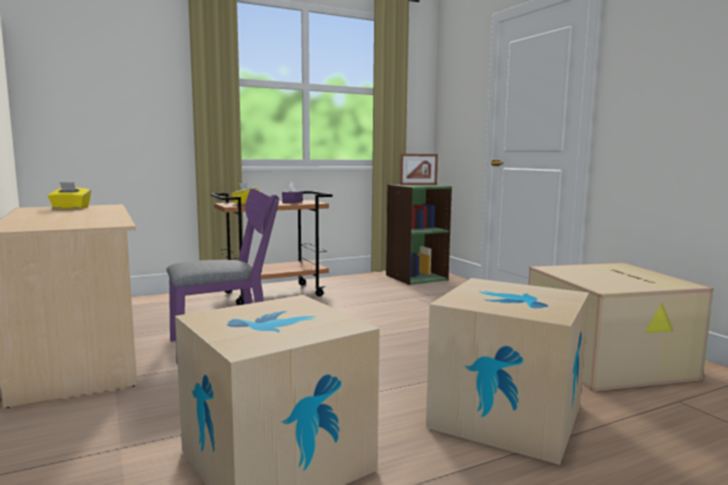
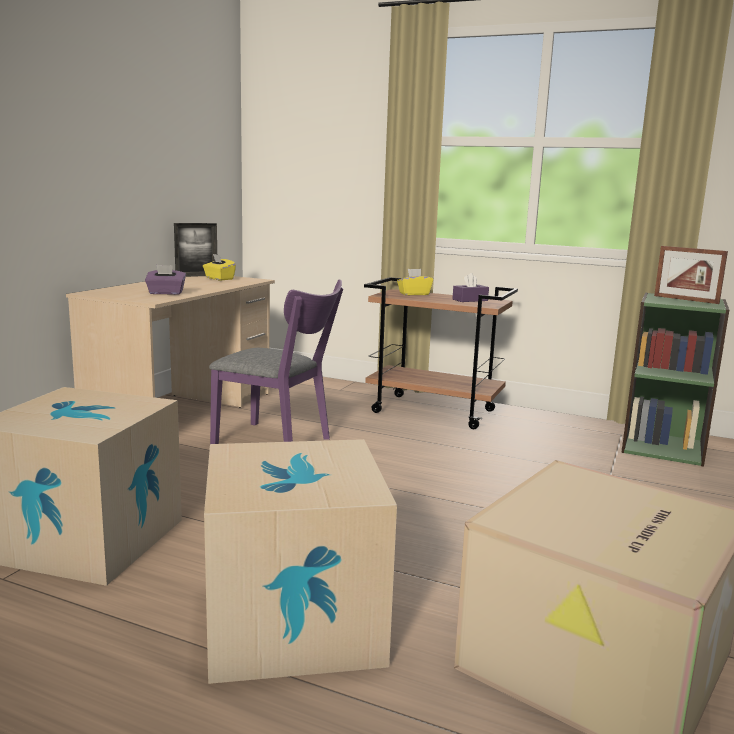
camera: 50 degrees right, 5 degrees up
(33, 209) = (196, 276): none -> picture frame
(92, 219) = (166, 293): none -> purple tissue box

